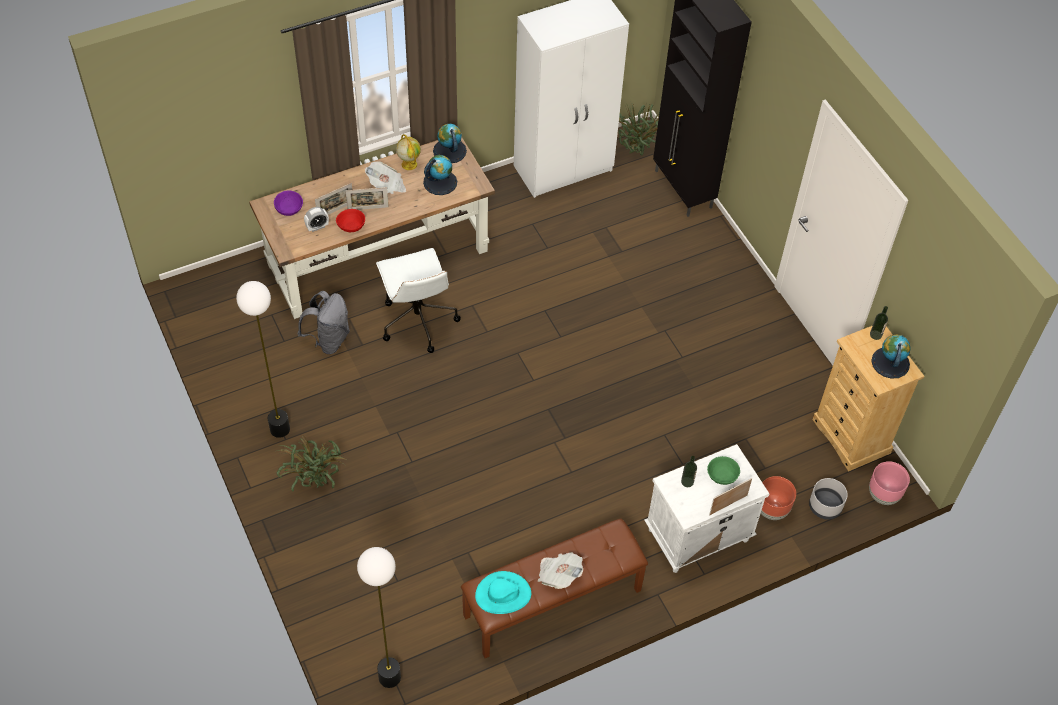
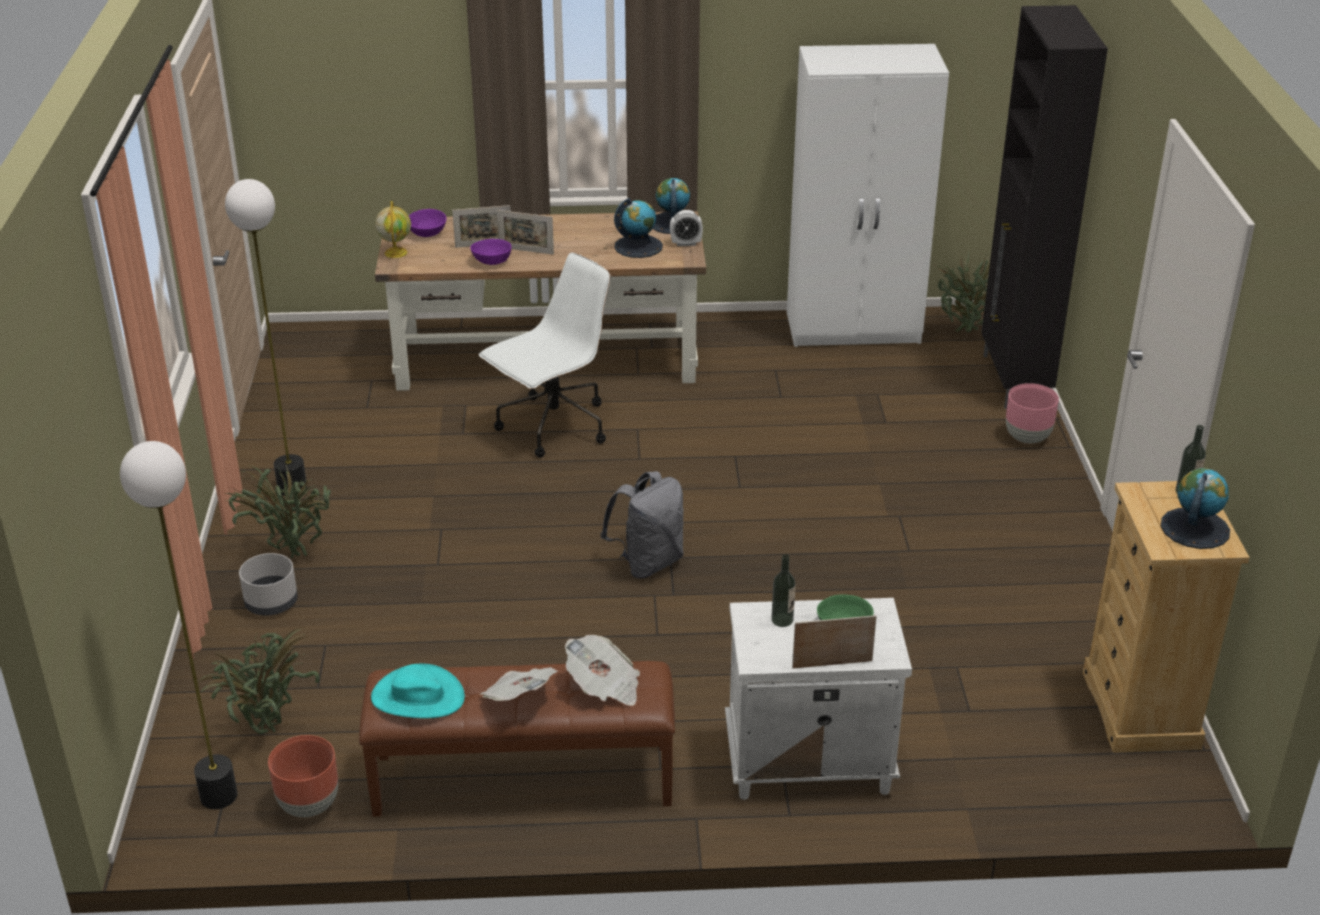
camera: 25 degrees right, 20 degrees down
(317, 227) = (449, 253): alarm clock -> alarm clock (686, 243)
(328, 340) = (423, 419): grey backpack -> grey backpack (648, 563)
(352, 227) = (492, 262): red bowl -> purple bowl
(386, 186) = (566, 237): newspaper -> newspaper (604, 687)
(387, 623) = (266, 731): none -> potted plant
(409, 164) = (610, 224): globe -> globe (395, 252)
(417, 320) = (553, 427): white office chair -> white office chair turned 135 degrees counterclockwise
(772, 510) = (952, 766): brown planter -> brown planter (309, 805)
(825, 506) = (1048, 787): grey planter -> grey planter (271, 603)
(883, 495) = (1161, 800): pink planter -> pink planter (1027, 437)

